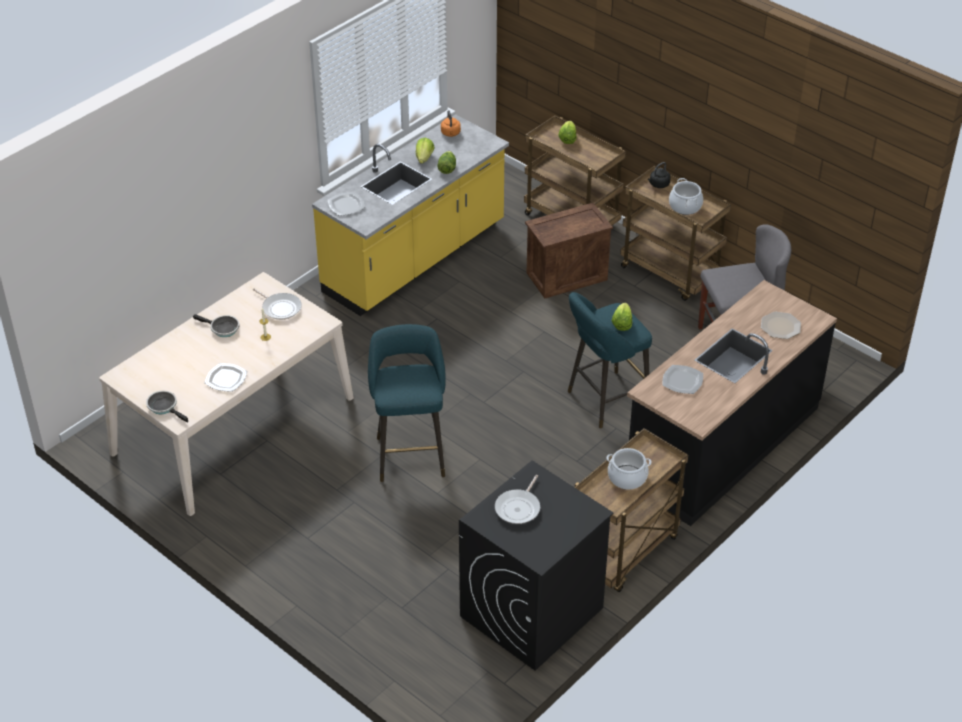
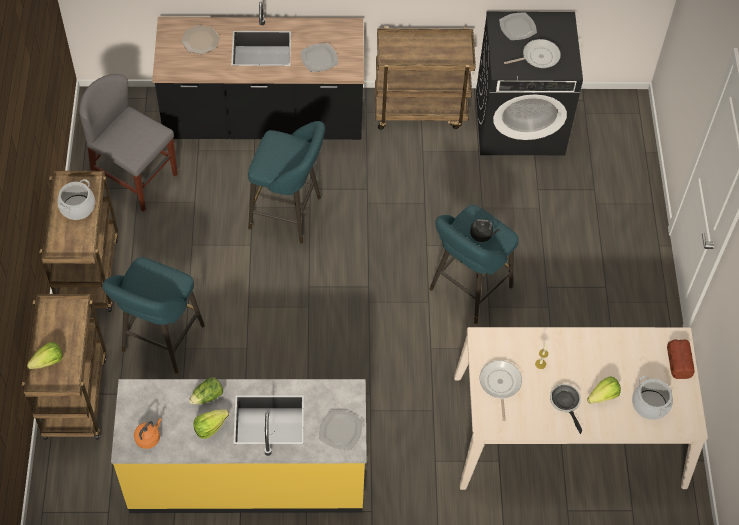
camera: 135 degrees left, 15 degrees up
(164, 407) = (679, 362): frying pan -> bread
(225, 379) = (609, 349): plate -> plate (518, 27)
(567, 276) = (160, 342): crate -> turquoise stool
(622, 324) = (276, 151): lettuce -> lettuce (603, 396)
(627, 477) = (427, 52): cooking pot -> cooking pot (650, 404)
(658, 185) = (61, 245): black kettle -> black kettle (482, 234)

